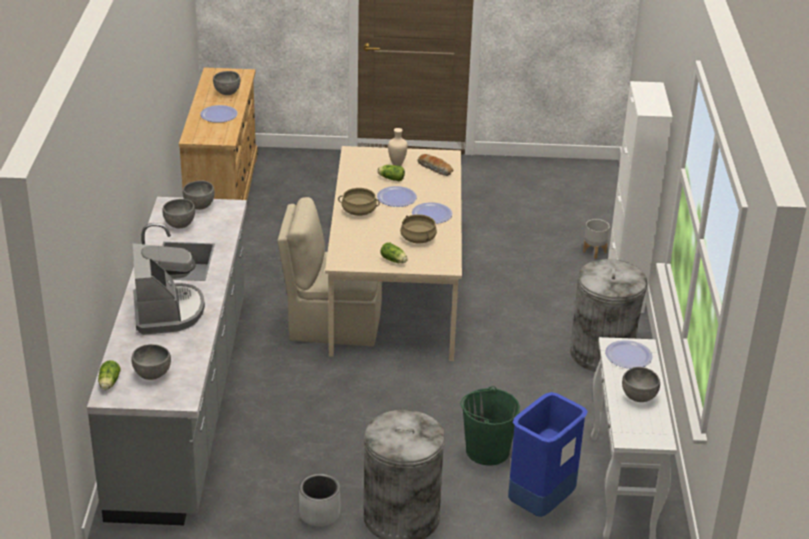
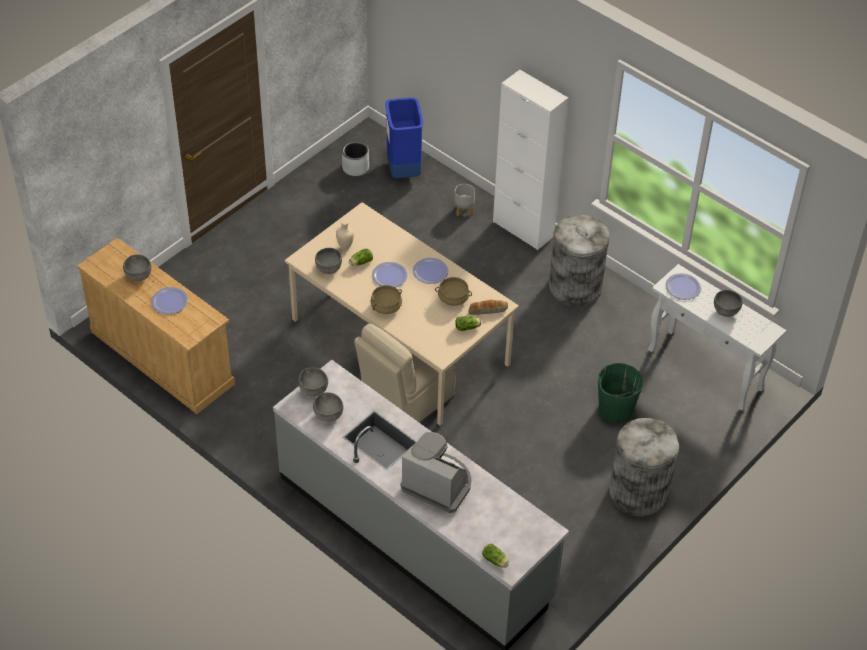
camera: 50 degrees left, 15 degrees up
(152, 375) = (506, 532): grey bowl -> grey bowl (328, 269)
(319, 513) = (599, 531): grey planter -> grey planter (355, 168)
(435, 169) = (373, 231): bread -> bread (488, 310)
(540, 503) = (686, 418): blue trash can -> blue trash can (403, 170)

